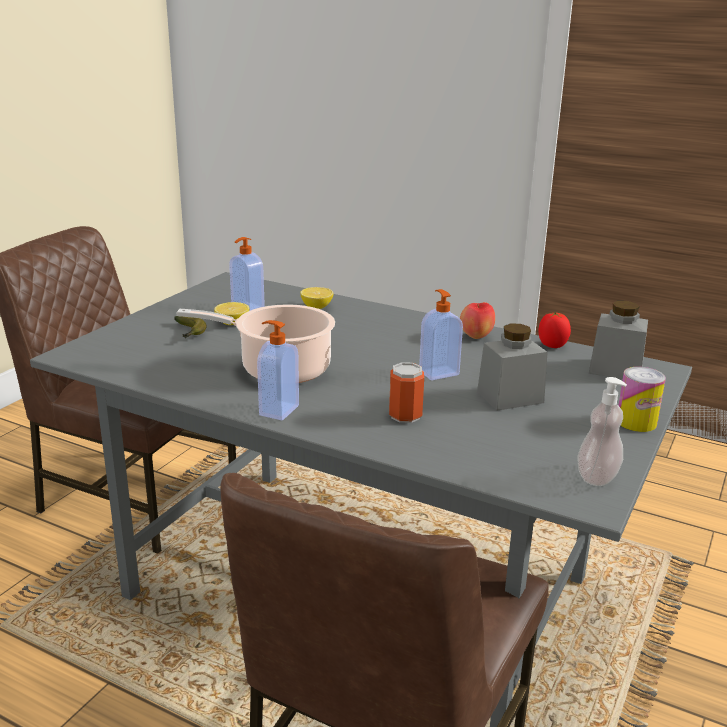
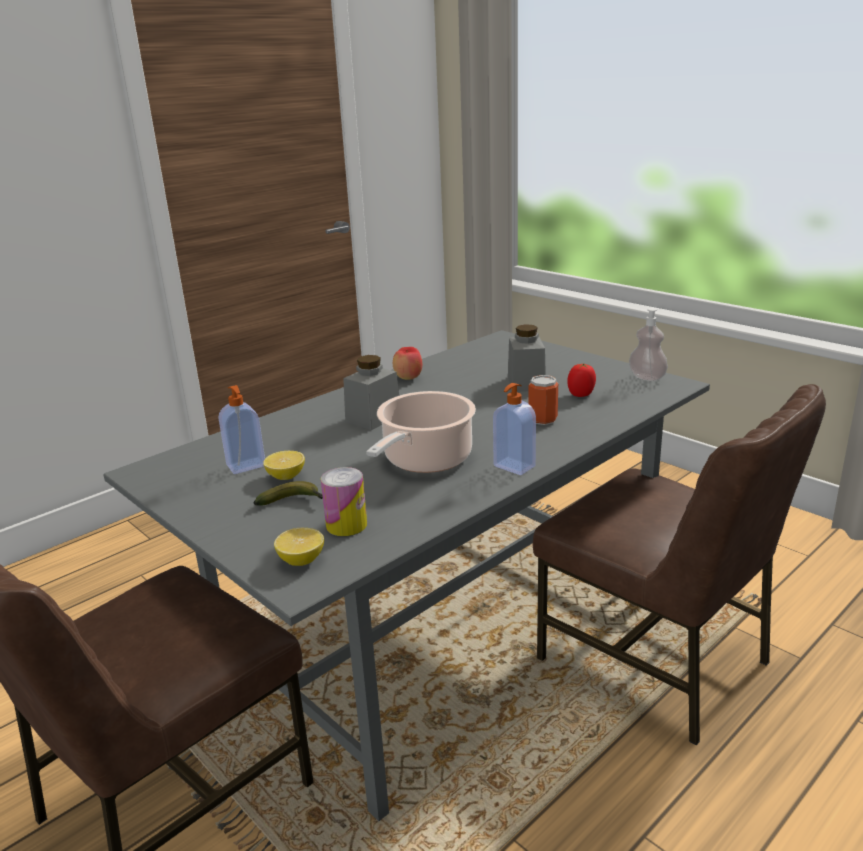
camera: 70 degrees left, 0 degrees up
(316, 307) = (280, 431): lemon -> lemon (301, 560)
(438, 373) = (470, 399): soap dispenser -> none
(552, 345) = (443, 358): tomato -> tomato (581, 394)
(615, 369) = (496, 348): grey jar -> grey jar (373, 418)
(636, 422) = (577, 356): can -> can (346, 525)

